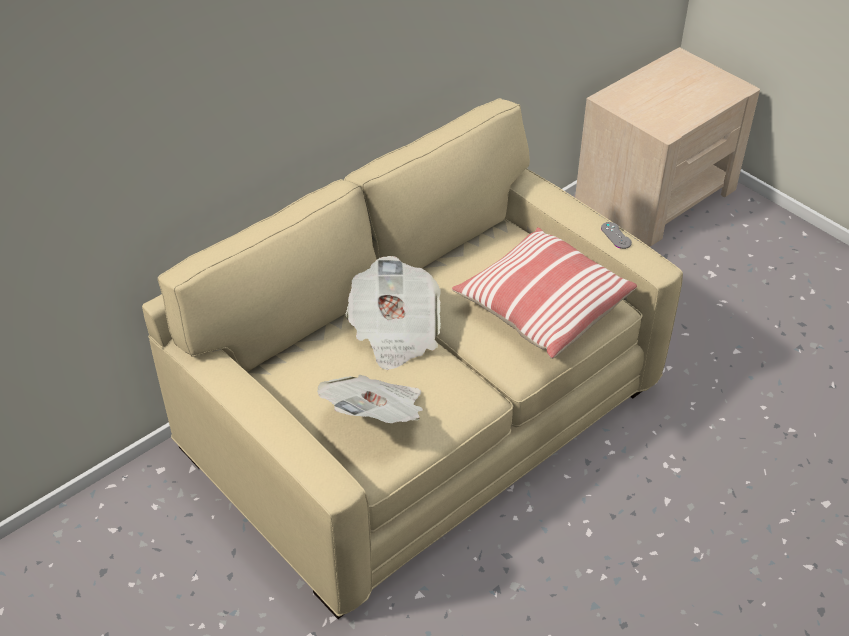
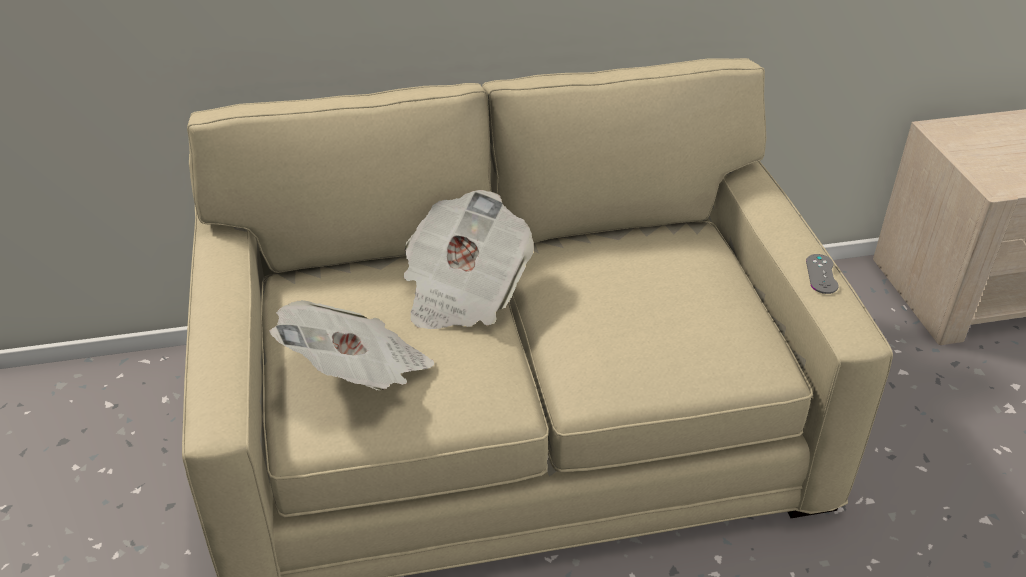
camera: 30 degrees right, 5 degrees down
(542, 308) = (669, 331): pillow -> none

